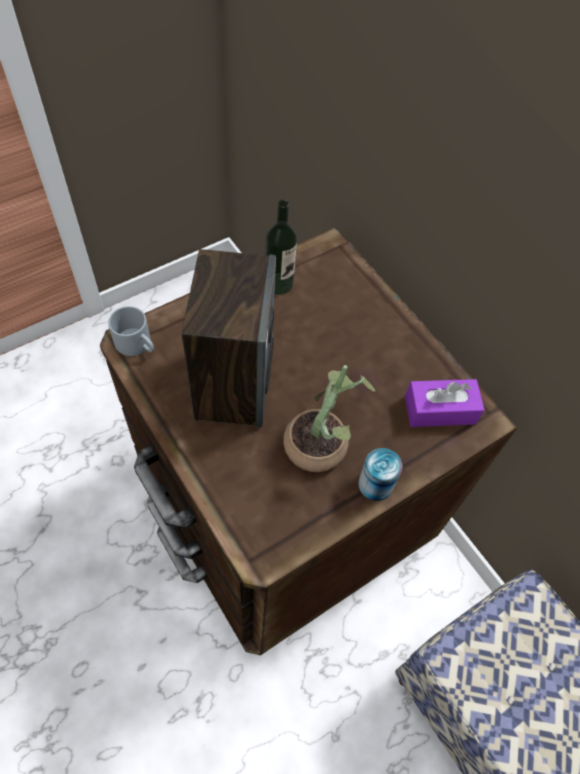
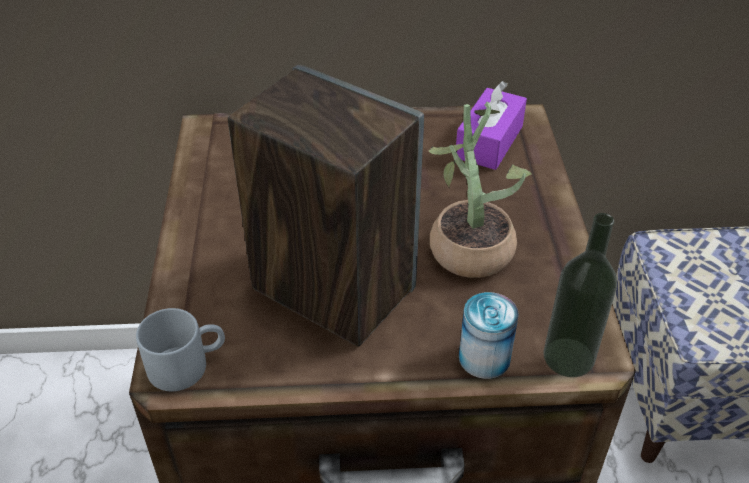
camera: 55 degrees left, 15 degrees down
(278, 283) = (218, 190): bottle -> bottle (568, 357)
(375, 484) = (550, 224): can -> can (484, 358)

